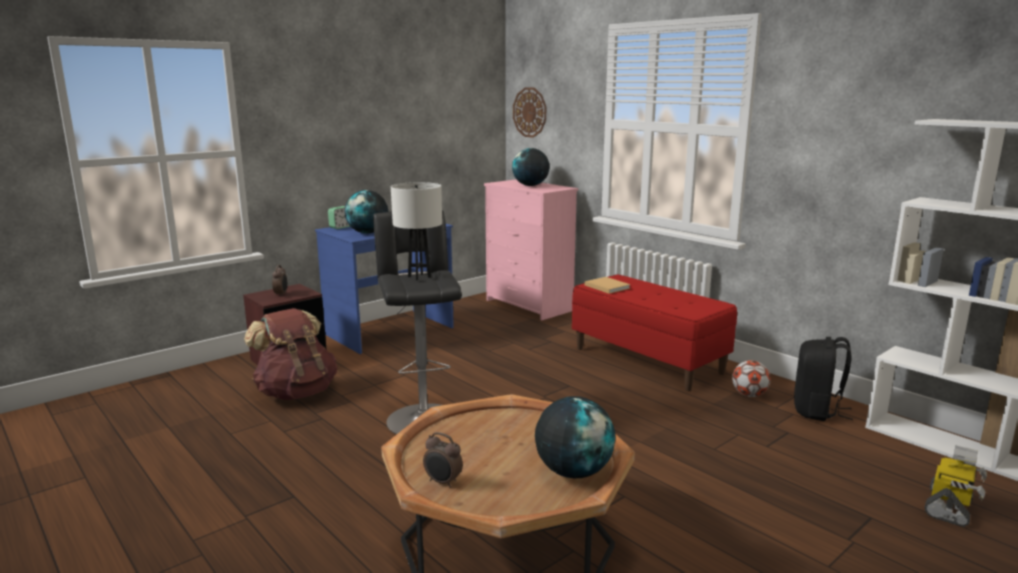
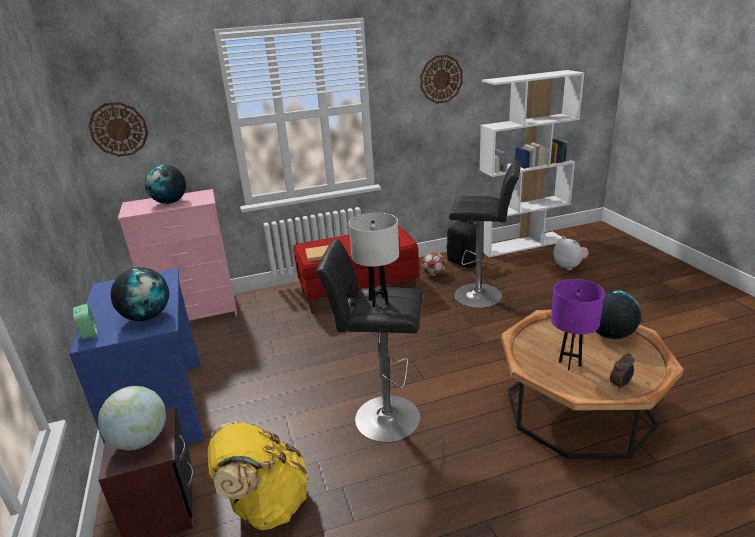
camera: 65 degrees left, 10 degrees up
(281, 294) = (140, 441): alarm clock -> globe
(296, 392) = (265, 504): brown backpack -> yellow backpack
(476, 445) = (570, 364): none -> purple table lamp
(733, 437) = (481, 295): none -> black stool
(863, 109) = (441, 79): none -> wall clock
(949, 508) = (569, 266): toy robot -> plush toy

